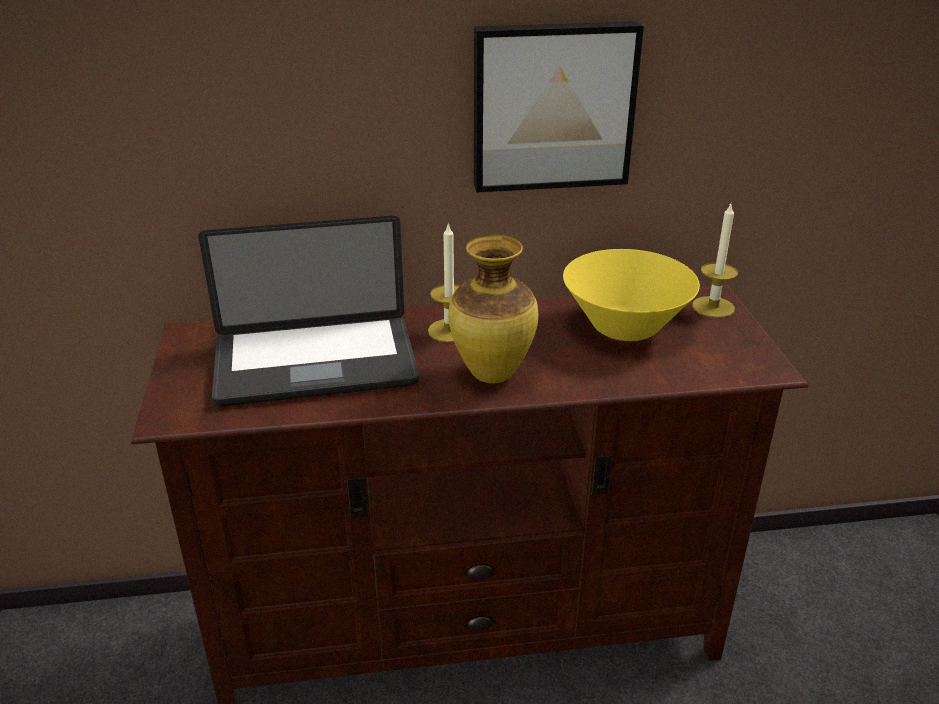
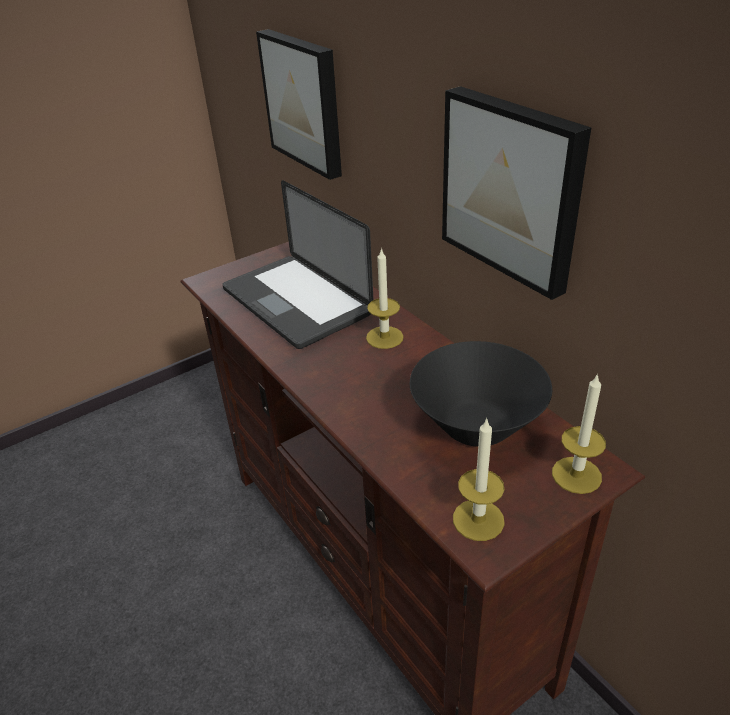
camera: 65 degrees right, 5 degrees up
(153, 128) = (305, 102): none -> picture
(493, 375) = (338, 379): vase -> none
(625, 327) = (476, 425): yellow bowl -> black bowl
(737, 362) = (478, 520): none -> candle

